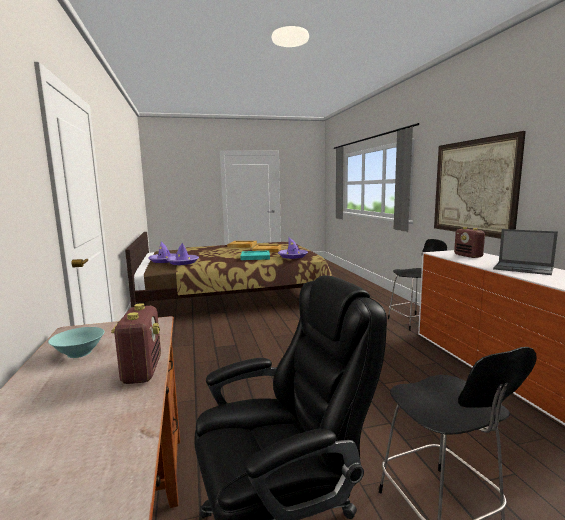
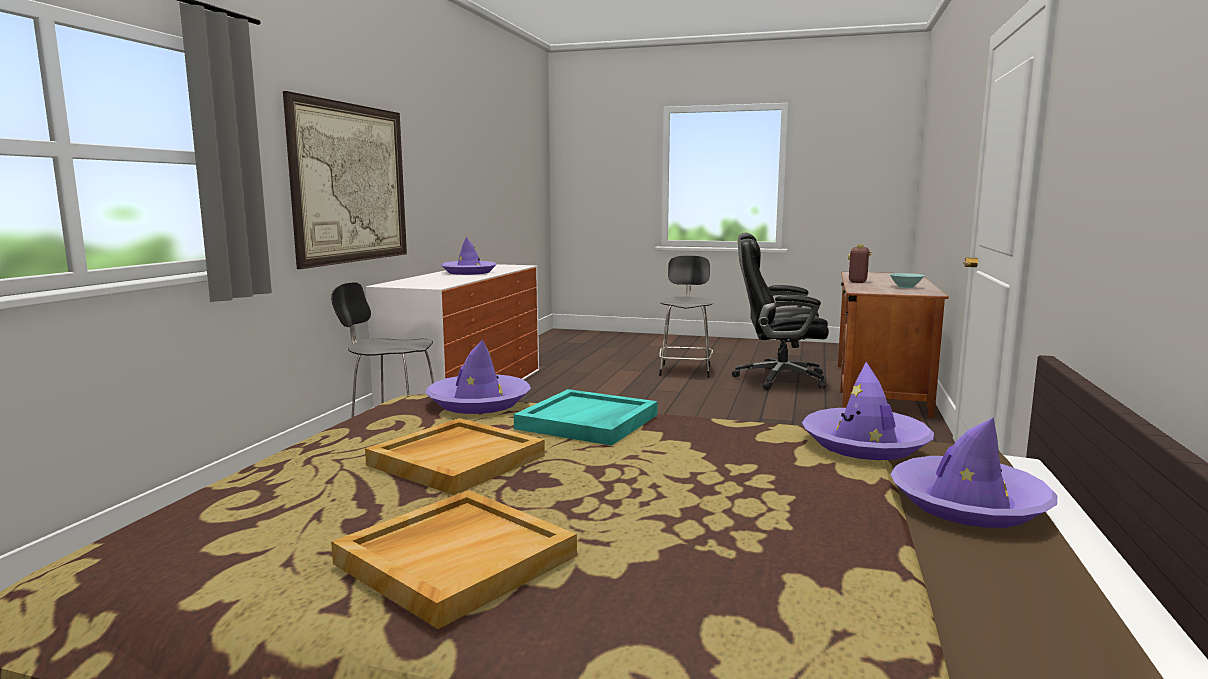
camera: 150 degrees left, 0 degrees up
(468, 256) = (431, 281): radio -> none
(524, 268) = (469, 272): laptop -> purple hat

